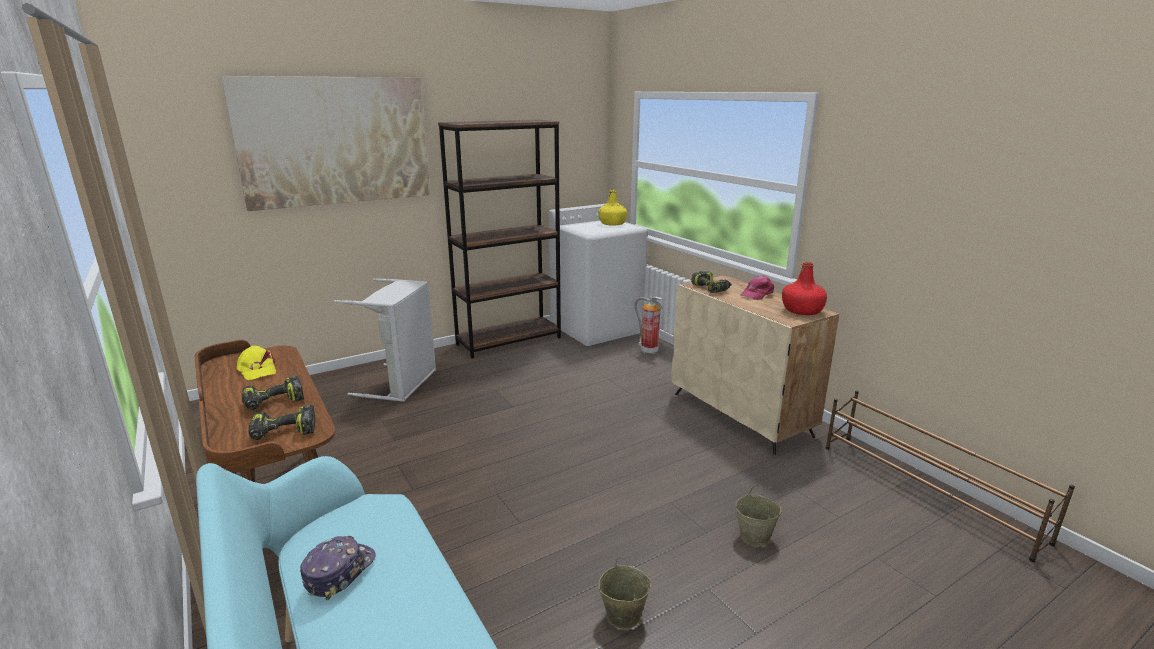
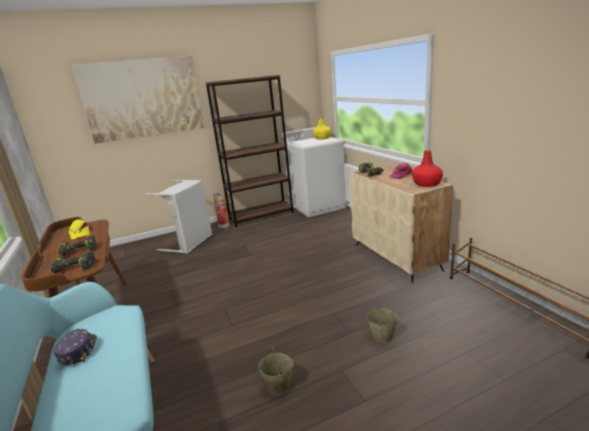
camera: 10 degrees right, 0 degrees up
(339, 572) = (78, 351): cap -> cap turned 45 degrees counterclockwise
(648, 351) = (346, 218): fire extinguisher -> fire extinguisher (224, 226)

